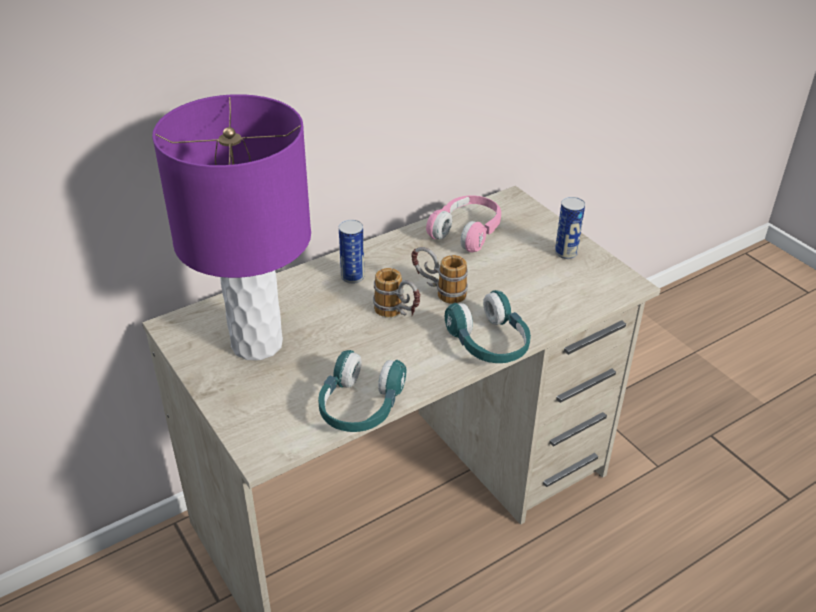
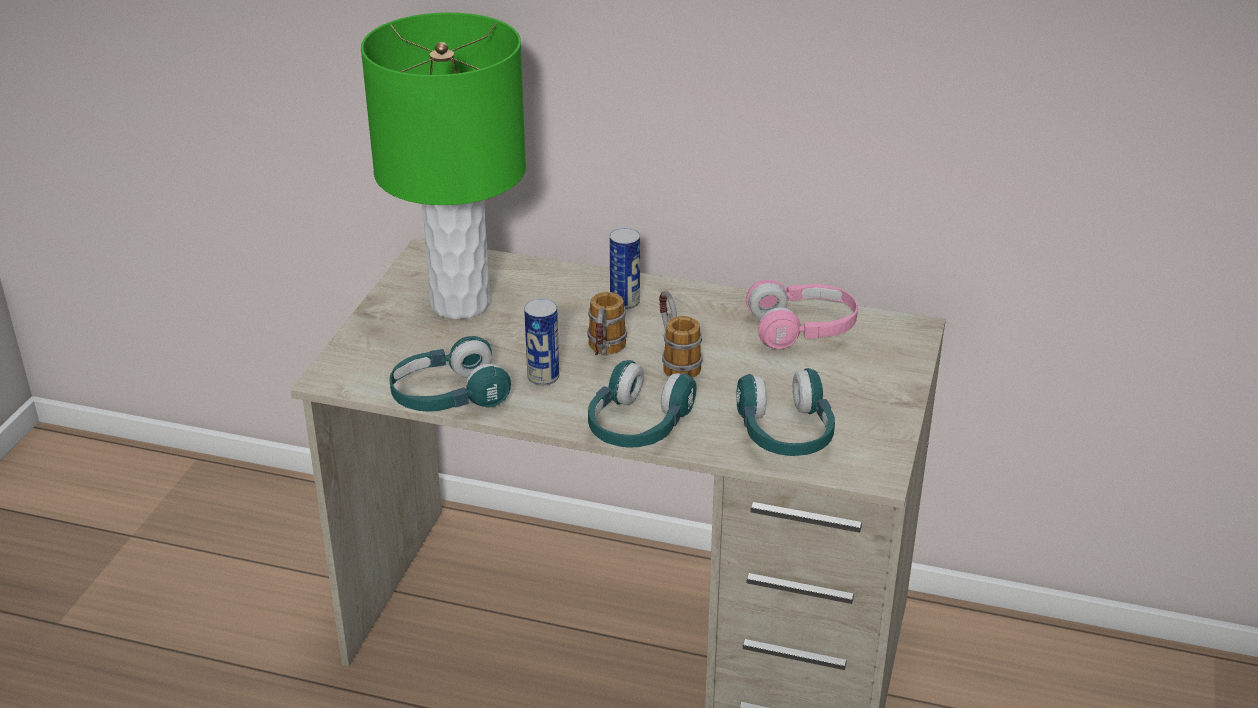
camera: 50 degrees right, 5 degrees down
(256, 343) = (461, 303): purple table lamp -> green table lamp
(559, 293) = (785, 433): none -> turquoise headphones
(566, 253) = (868, 406): can -> can (543, 377)

